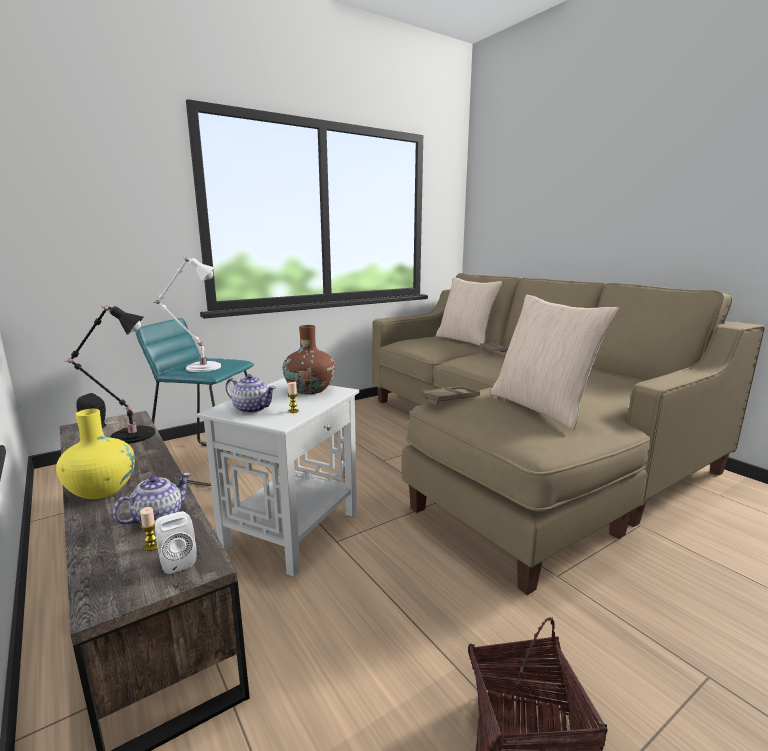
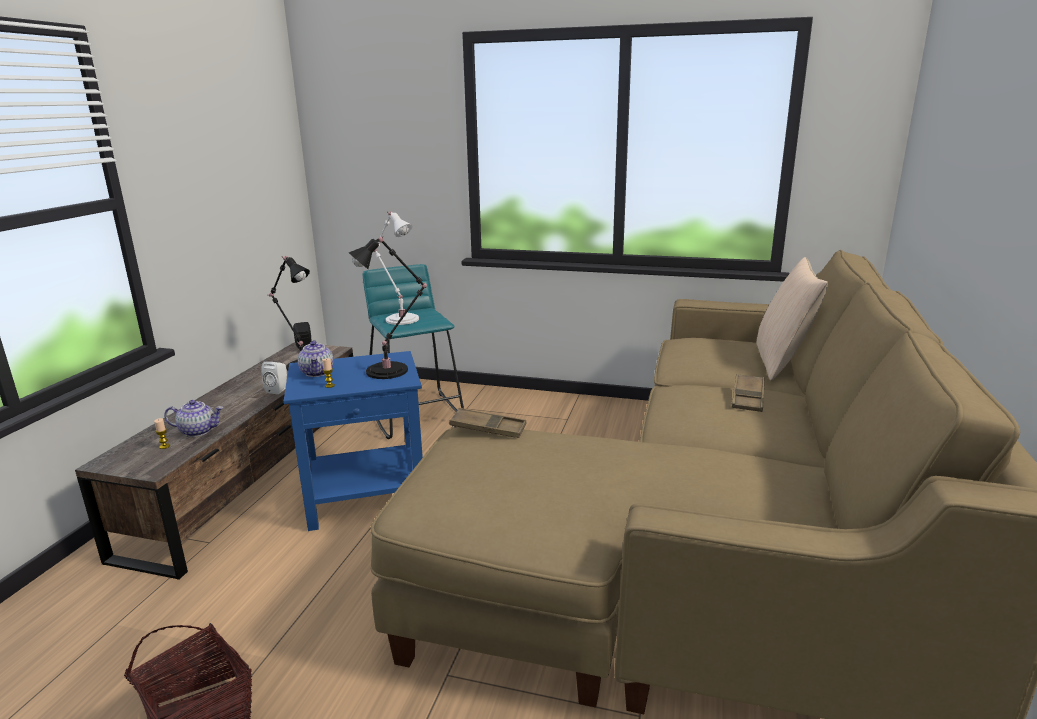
camera: 50 degrees right, 5 degrees up
(101, 490) = (218, 399): yellow vase -> none
(177, 561) = (154, 460): white speaker -> white speaker (278, 390)
(293, 528) = (368, 497): white side table -> blue side table
(310, 390) = (391, 370): brown vase -> black table lamp
(542, 407) = (531, 479): beige pillow -> none

